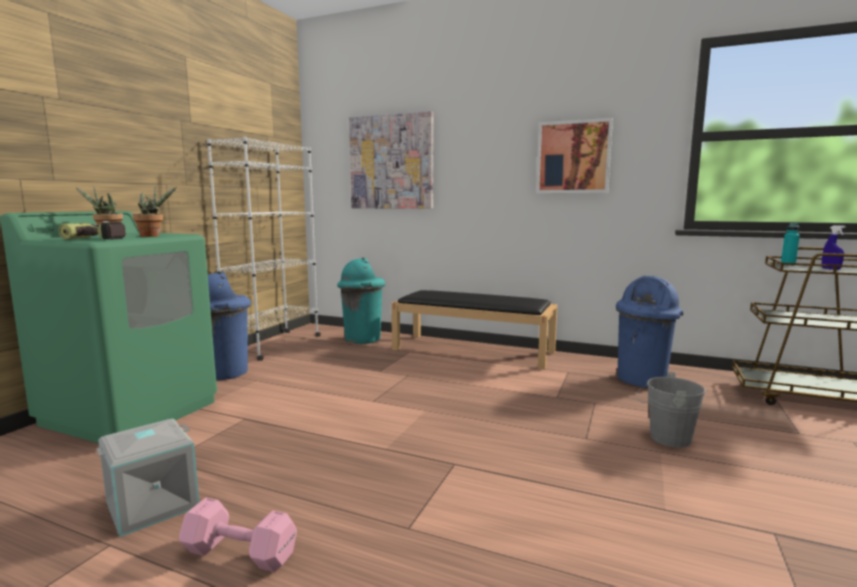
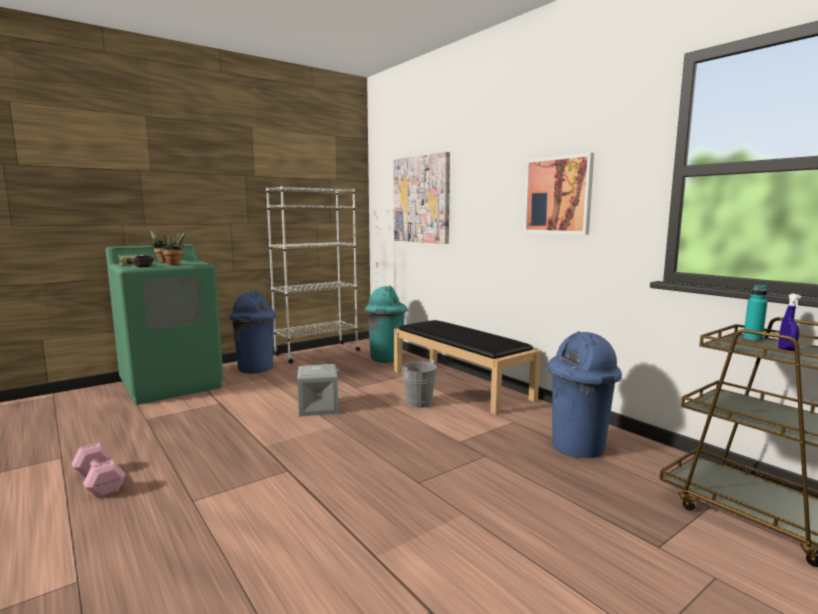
camera: 30 degrees right, 0 degrees up
(152, 505) = (104, 443): grey storage box -> grey storage box (318, 408)
(665, 438) = (493, 504): grey bucket -> grey bucket (416, 402)

